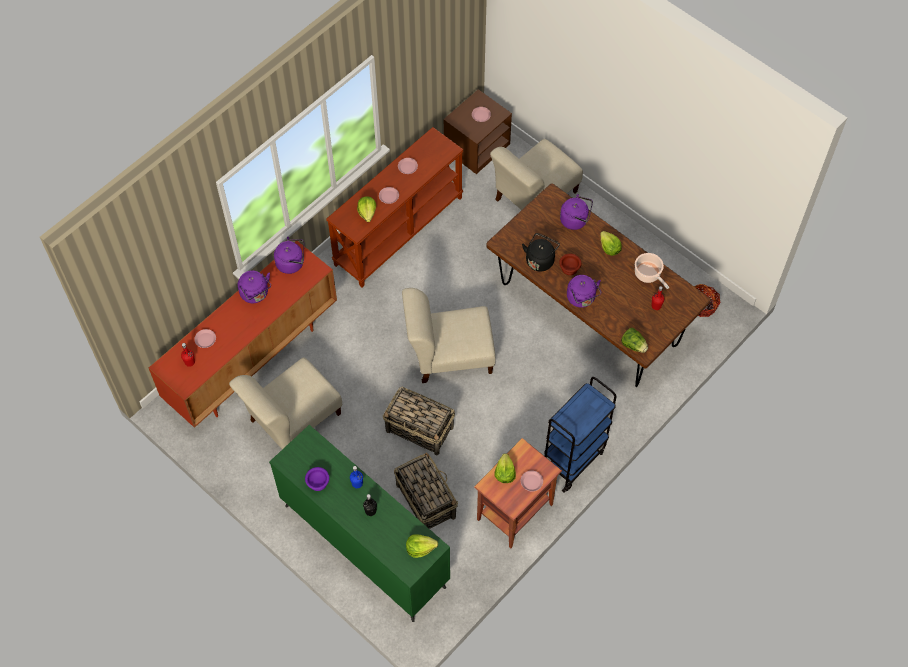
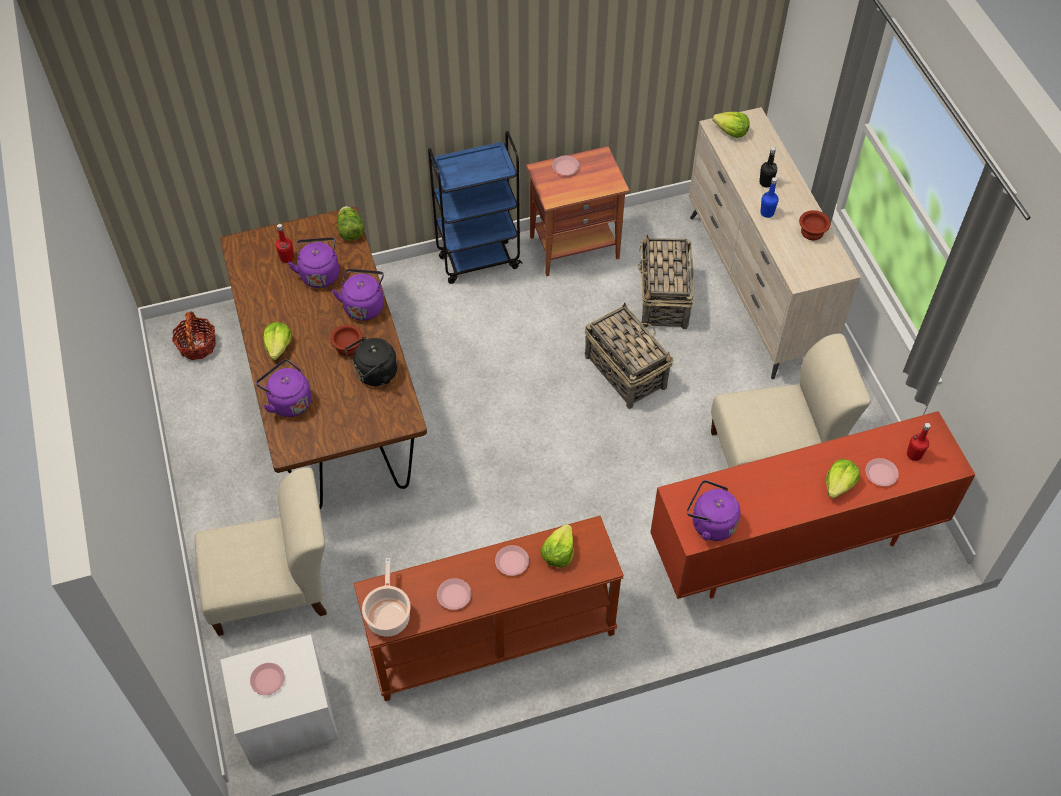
camera: 150 degrees left, 5 degrees down
(256, 294) = (783, 503): purple kettle -> purple kettle (319, 273)
(317, 483) = (813, 232): purple bowl -> brown bowl
(364, 545) = (755, 289): green dresser -> beige dresser
(449, 355) = (536, 436): beige chair -> none
(476, 147) = (286, 718): brown nightstand -> white nightstand
(504, 473) = (588, 187): lettuce -> lettuce (839, 484)
(648, 274) = (262, 294): cooking pot -> cooking pot (388, 615)

